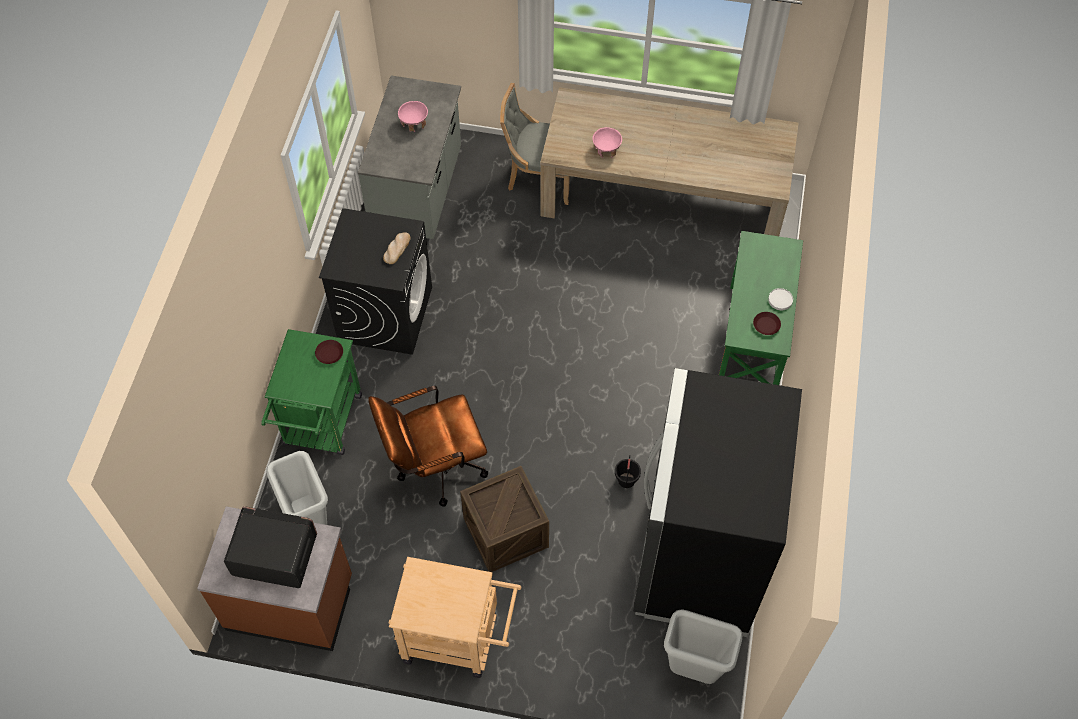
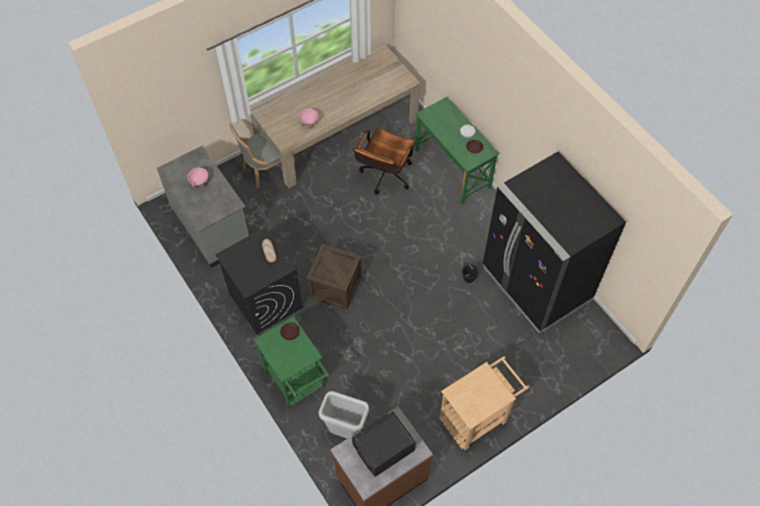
camera: 45 degrees left, 0 degrees up
(434, 466) = (375, 351): brown office chair -> brown office chair (384, 178)
(505, 532) = (443, 350): crate -> crate (335, 287)
(694, 669) = (587, 333): grey trash can -> none

